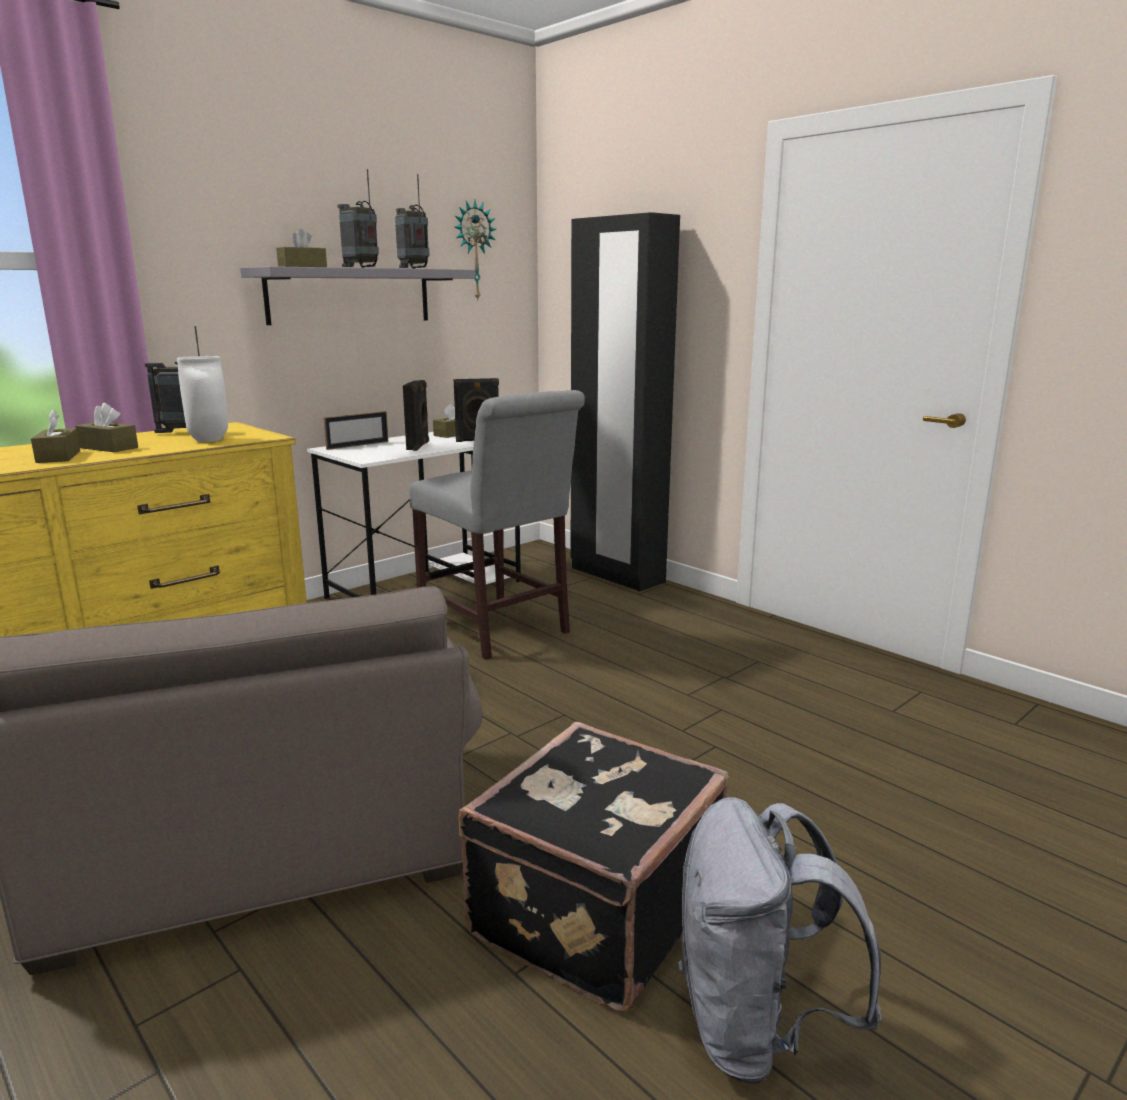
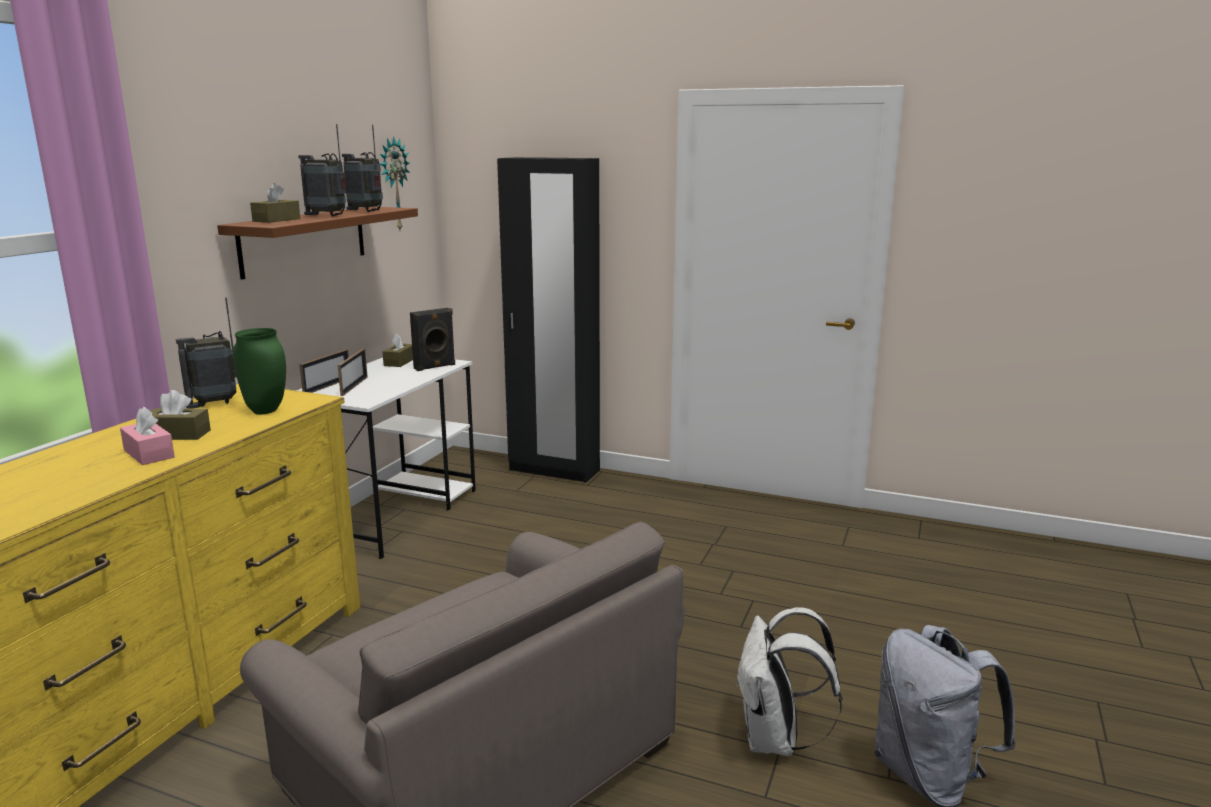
camera: 25 degrees left, 0 degrees up
(58, 457) = (149, 454): brown tissue box -> pink tissue box
(207, 440) = (264, 411): white vase -> green vase
(350, 296) = (304, 240): grey shelf -> brown shelf
(380, 447) = (354, 386): none -> picture frame
(419, 446) = (390, 380): black speaker -> none
(498, 630) = (500, 540): grey chair -> none
(591, 911) = (775, 740): black suitcase -> white backpack

